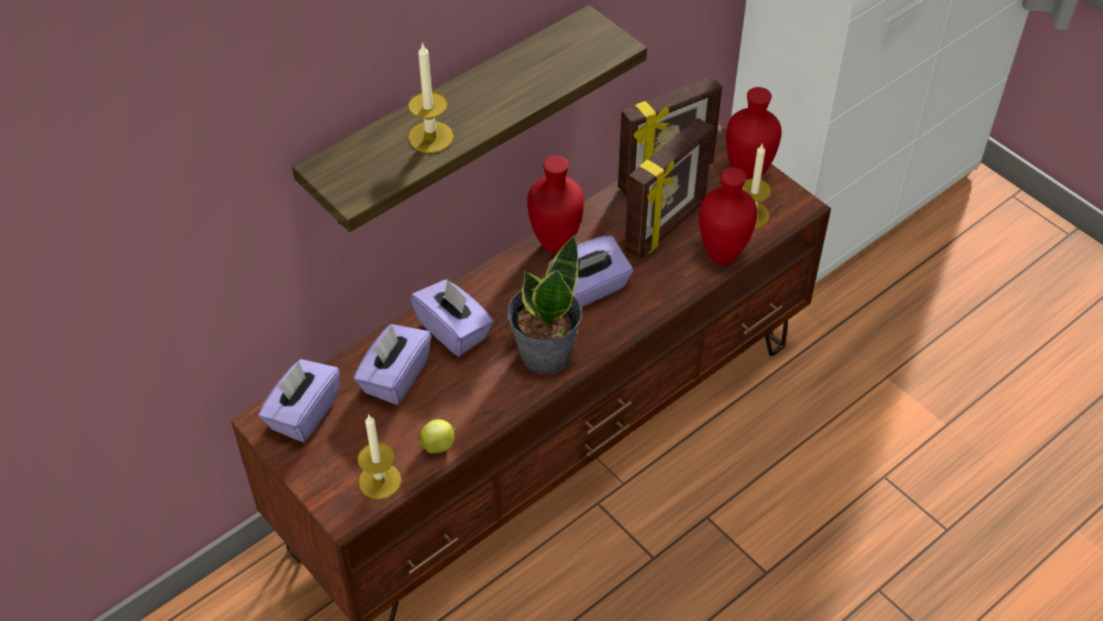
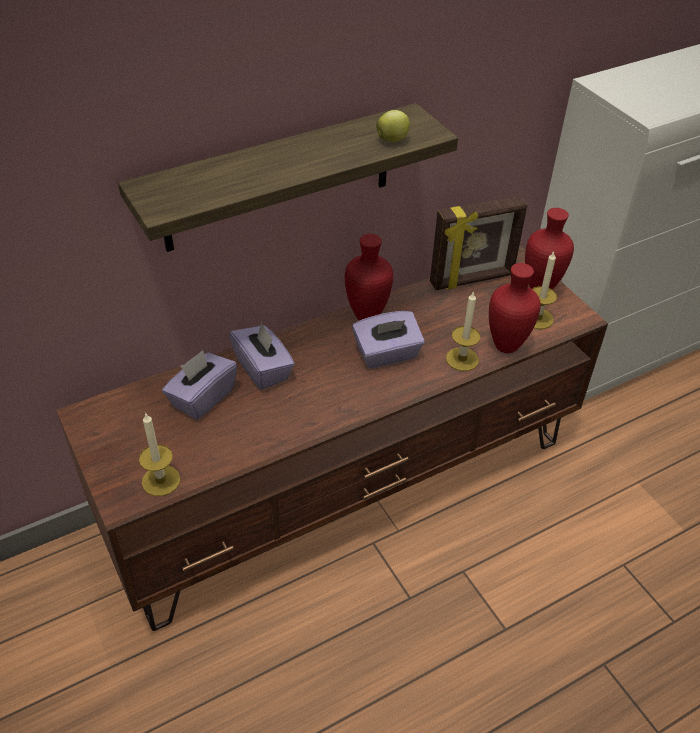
camera: 10 degrees right, 5 degrees down
(303, 413) = (117, 414): purple tissue box -> none
(430, 137) = (246, 176): candle -> candle (462, 359)
(438, 445) = (221, 459): apple -> apple (393, 140)
(544, 353) = (334, 399): potted plant -> none
(666, 228) = (463, 318): picture frame -> none

